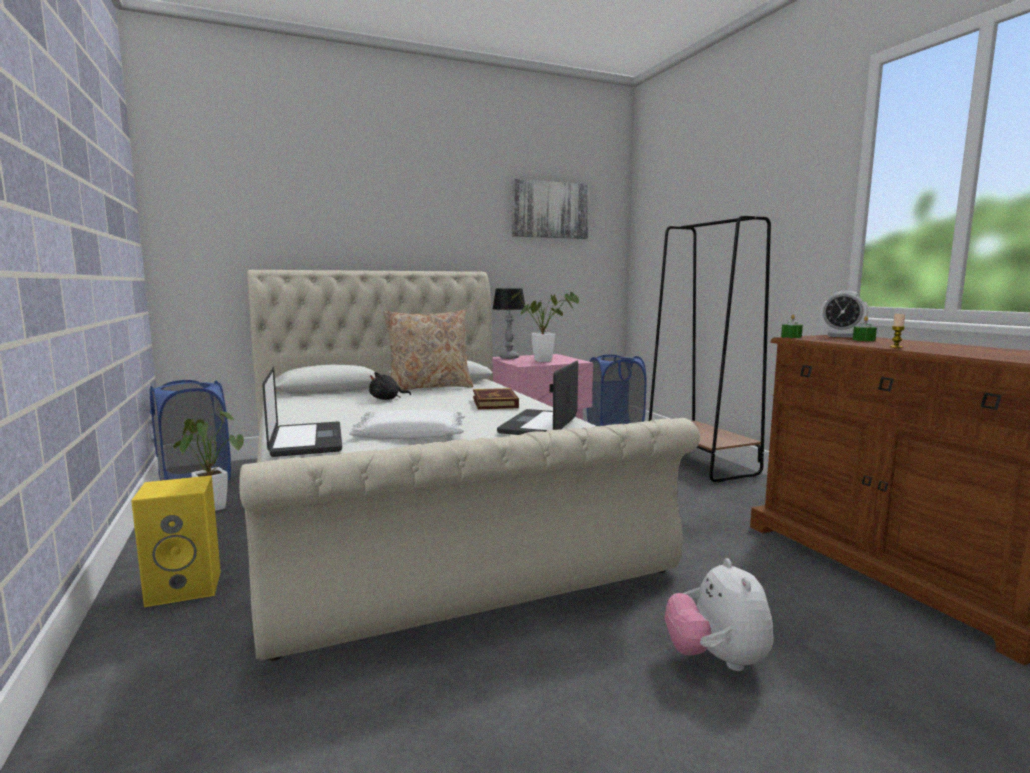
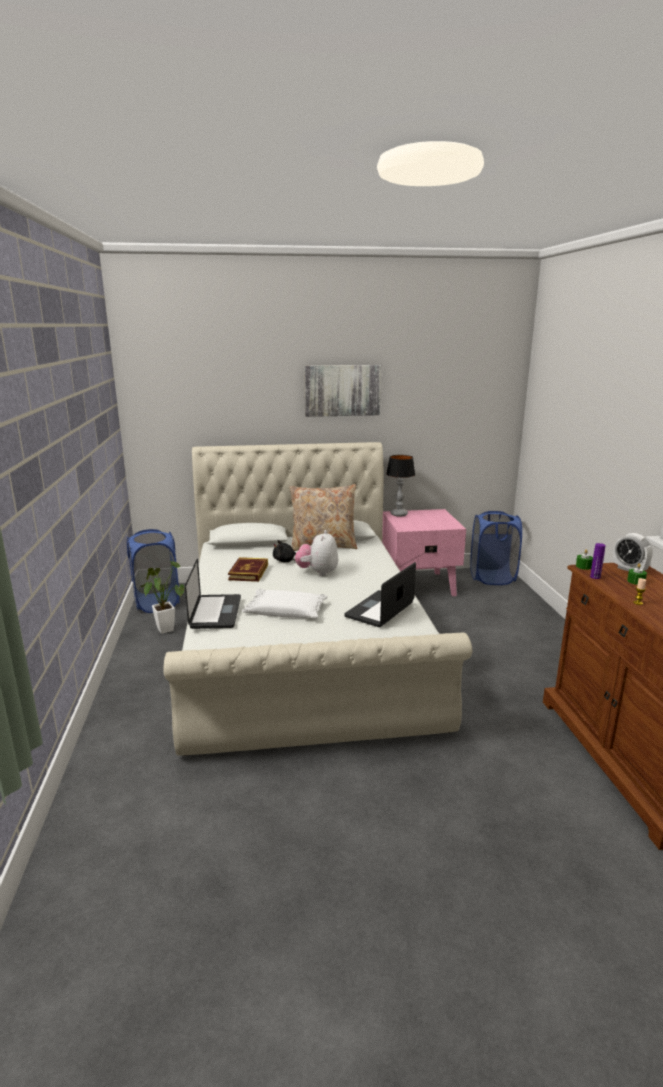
camera: 15 degrees right, 10 degrees up
(186, 587) = (144, 694): yellow speaker -> none
(495, 403) = (362, 575): book -> book (248, 572)
(547, 361) = (428, 523): potted plant -> none
(550, 210) = (446, 383): picture -> picture (342, 390)
(701, 464) = (545, 629): clothes rack -> none
(716, 660) = (445, 804): plush toy -> plush toy (318, 573)
(816, 340) = (595, 577): none -> purple bottle

